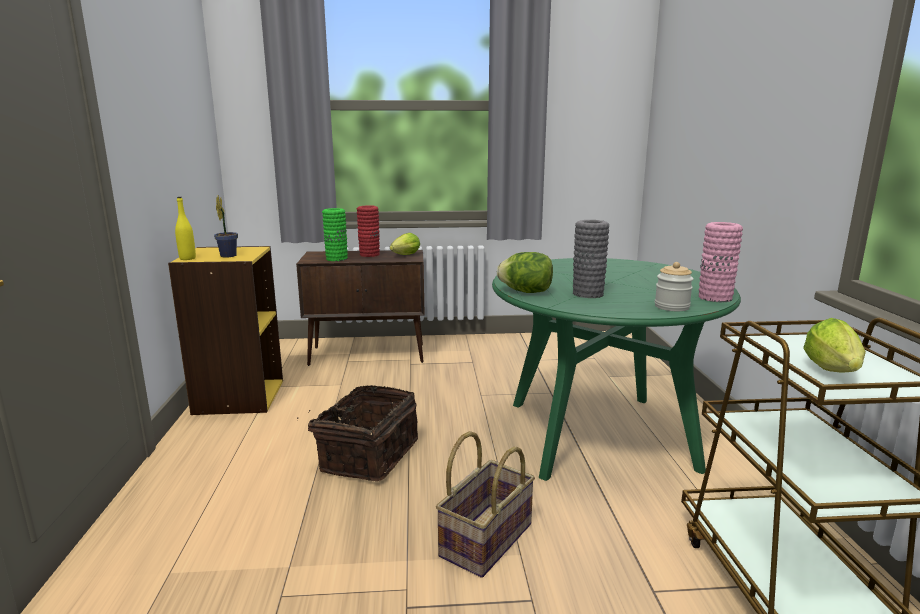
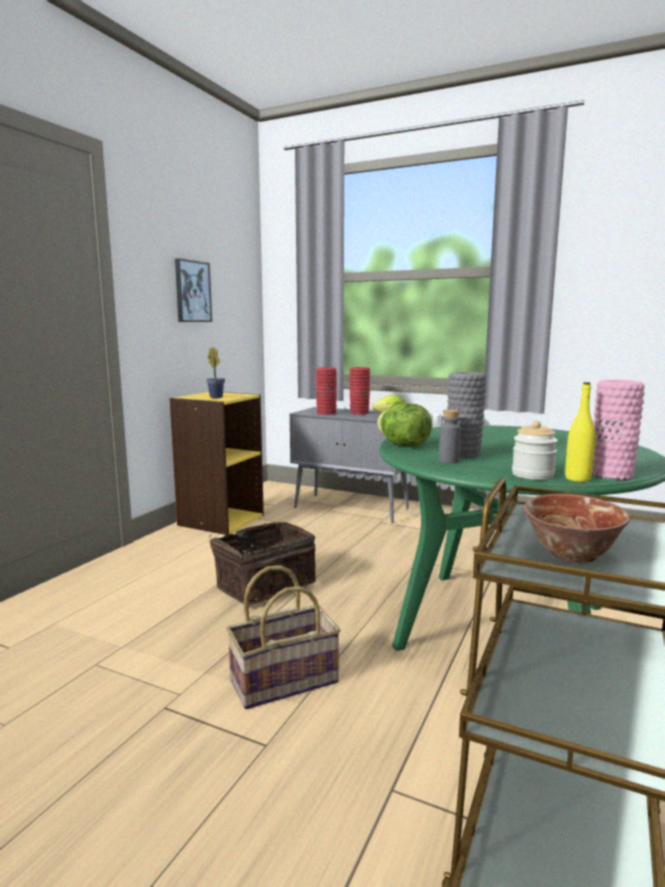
camera: 30 degrees right, 5 degrees down
(165, 124) = (192, 291): none -> picture
(187, 258) = (186, 396): yellow bottle -> yellow bottle (577, 479)
(336, 259) = (326, 413): green vase -> red vase
(368, 355) = (352, 508): brown cabinet -> grey cabinet
(592, 303) = (449, 461): none -> grey bottle
(834, 372) = (572, 555): lettuce -> bowl

